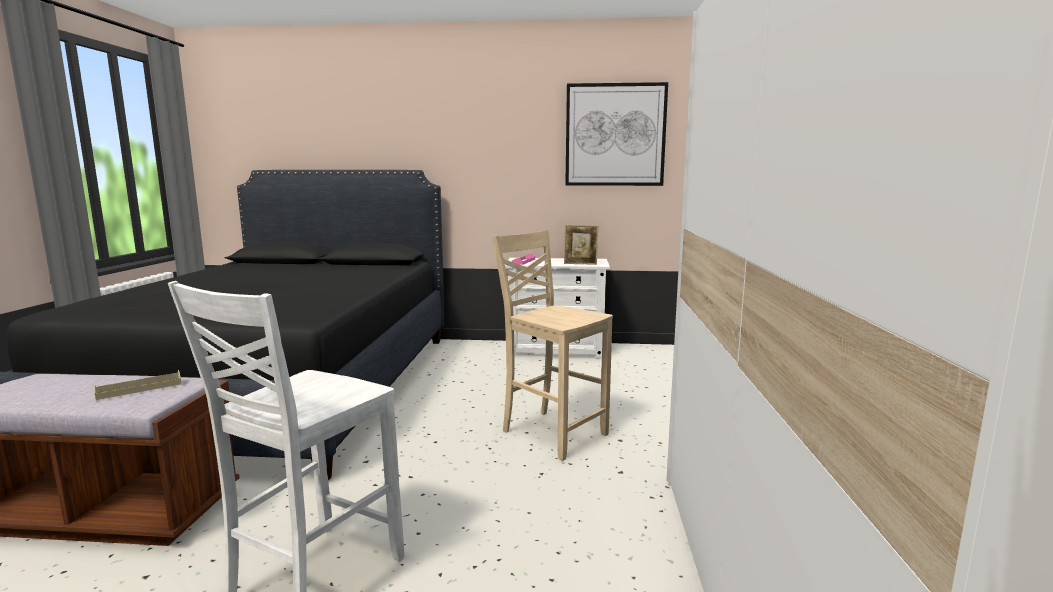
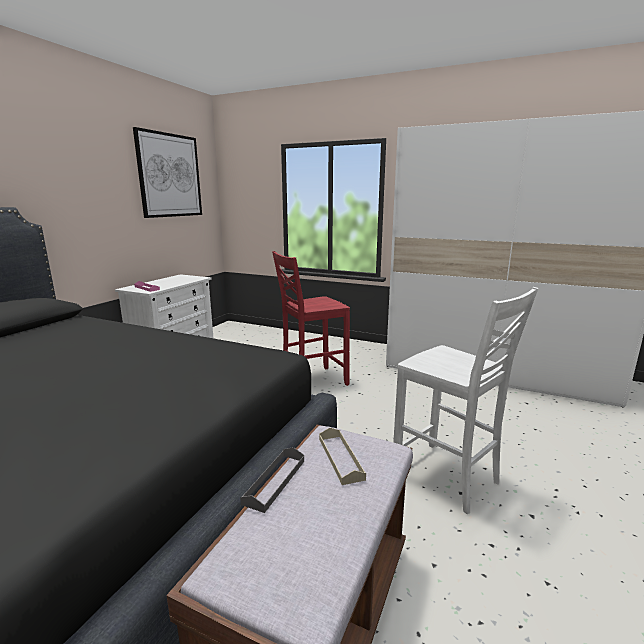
camera: 70 degrees left, 5 degrees up
(121, 374) = (275, 481): none -> grey tray
(552, 433) = (312, 381): beige chair -> red chair
(580, 264) = (189, 280): picture frame -> none

